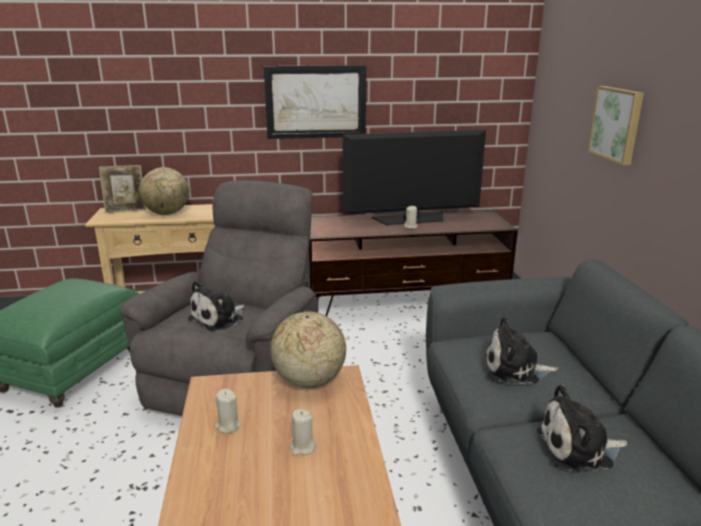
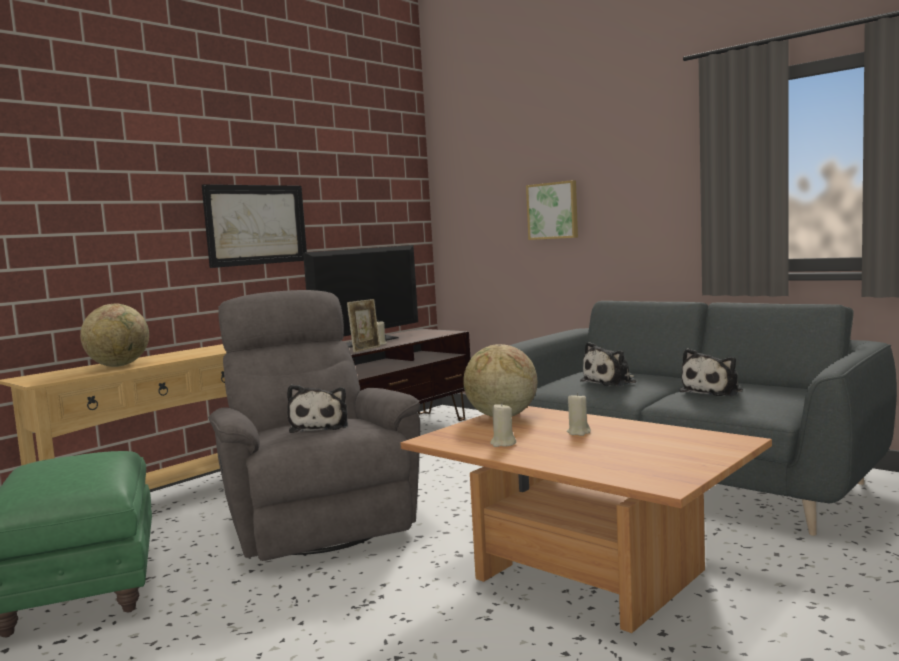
camera: 40 degrees left, 15 degrees down
(126, 211) = (50, 374): picture frame -> picture frame (365, 349)

